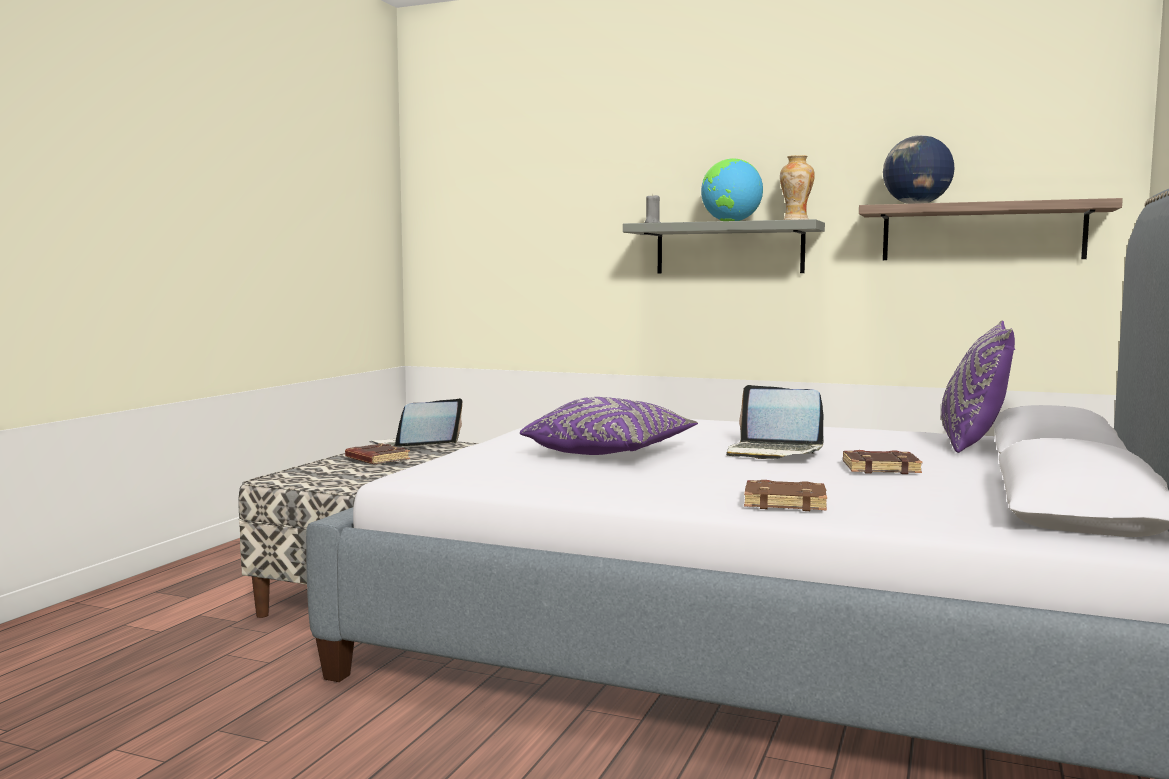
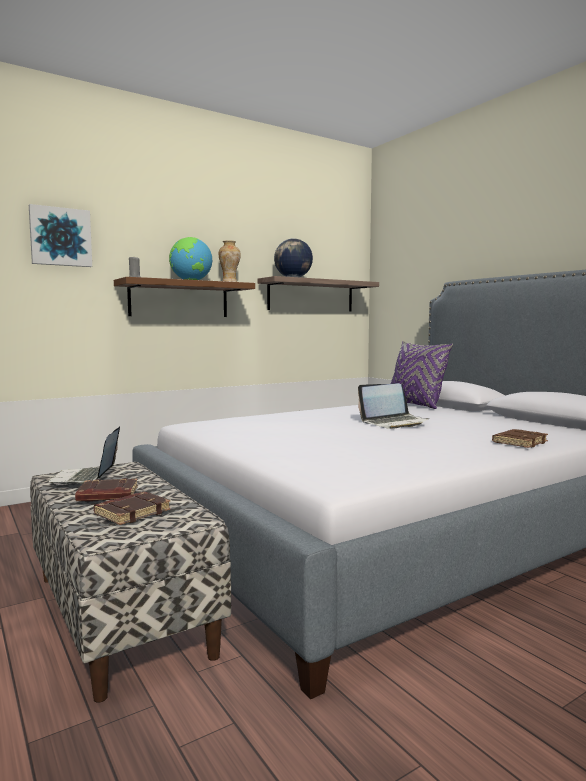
camera: 55 degrees left, 0 degrees up
(584, 179) = (60, 237): none -> picture
(610, 453) = (342, 441): purple pillow -> none
(729, 249) = (179, 299): grey shelf -> brown shelf
(881, 468) = (452, 420): brown book -> brown book (132, 512)

